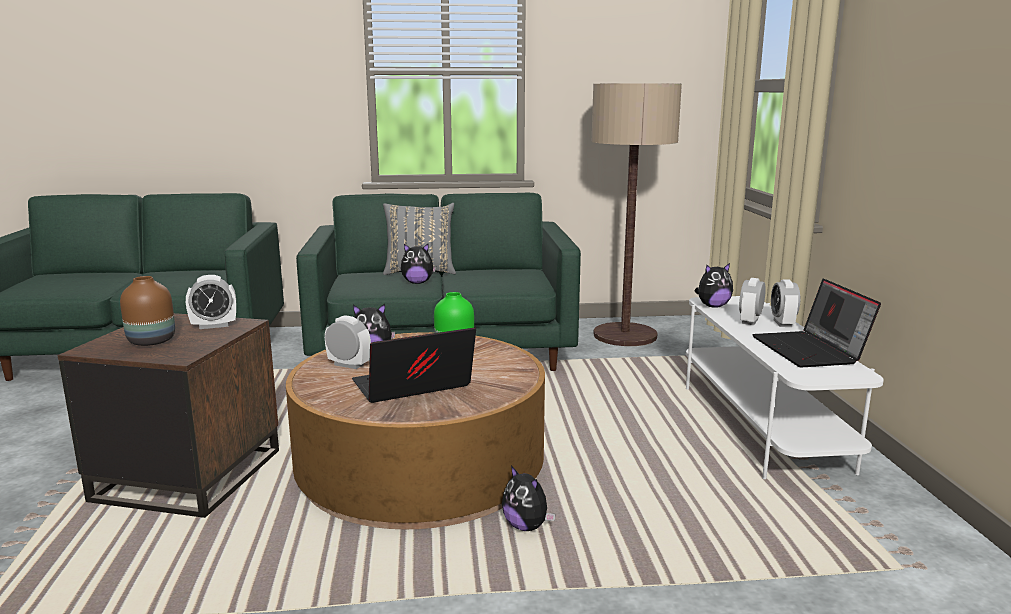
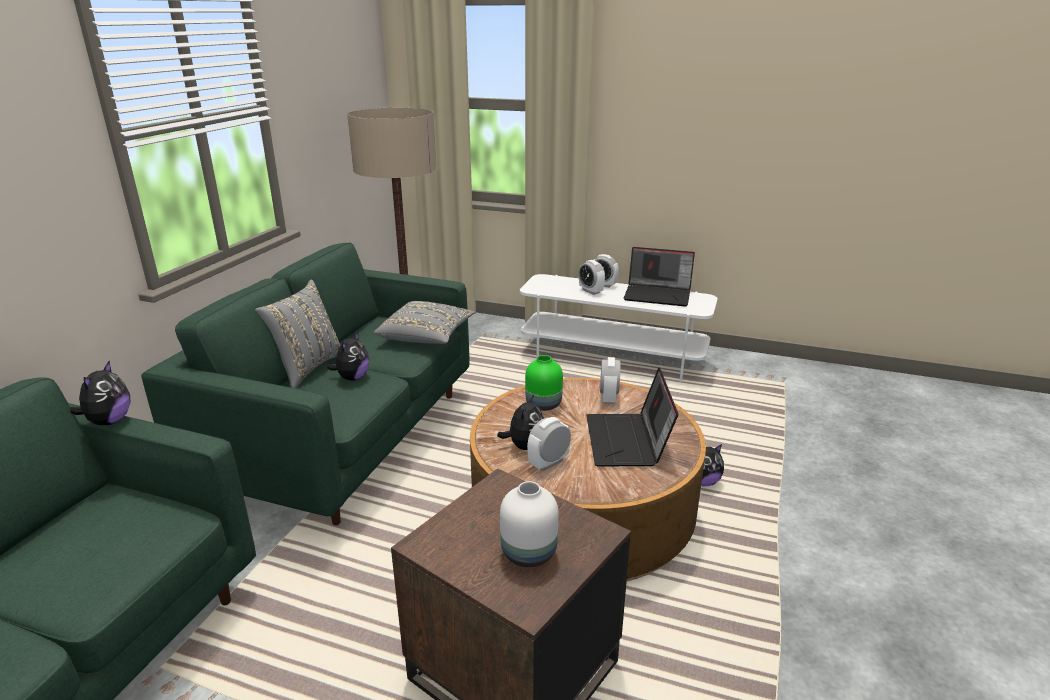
camera: 65 degrees left, 10 degrees up
(152, 342) = (530, 552): brown vase -> white vase
(214, 326) = (496, 505): alarm clock -> alarm clock (608, 397)
(518, 286) = (426, 337): none -> grey pillow
(713, 306) = (548, 290): plush toy -> plush toy (109, 421)

